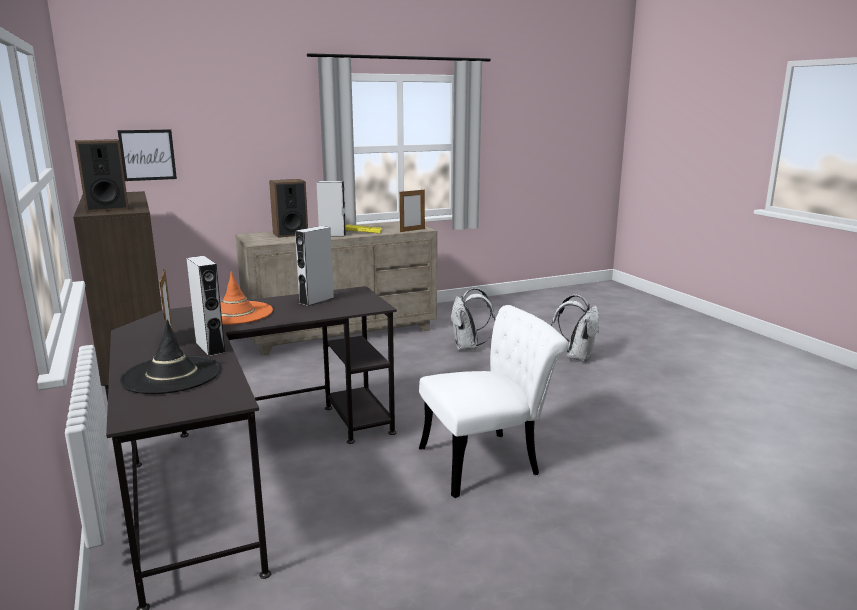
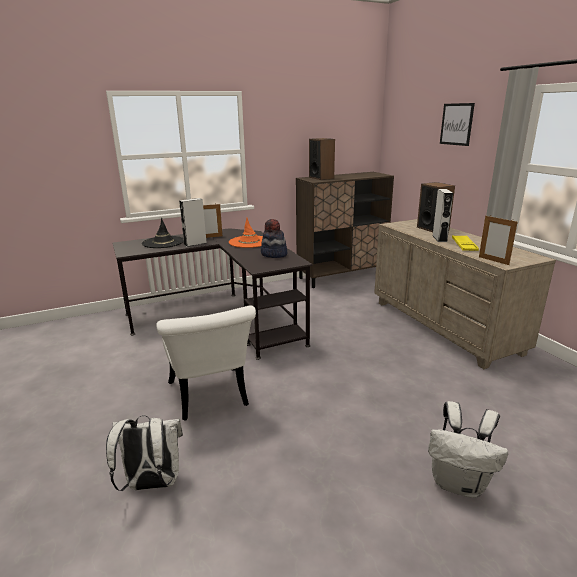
camera: 90 degrees right, 5 degrees up
(147, 155) = (405, 152): picture -> picture (456, 124)
(316, 300) = (274, 254): grey speaker -> hat
(468, 347) = (445, 393): white backpack -> white backpack (152, 484)

